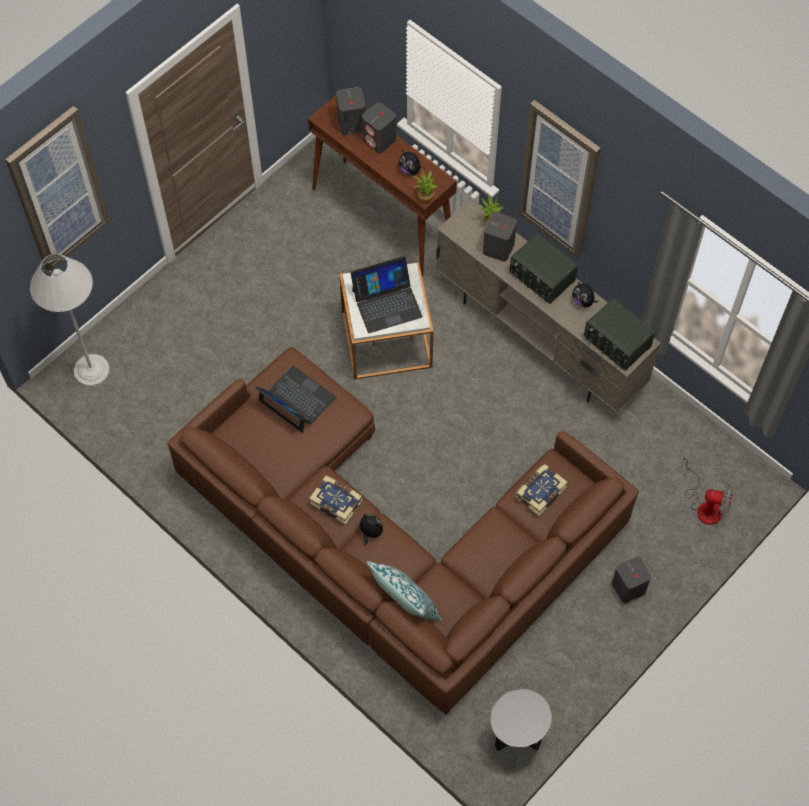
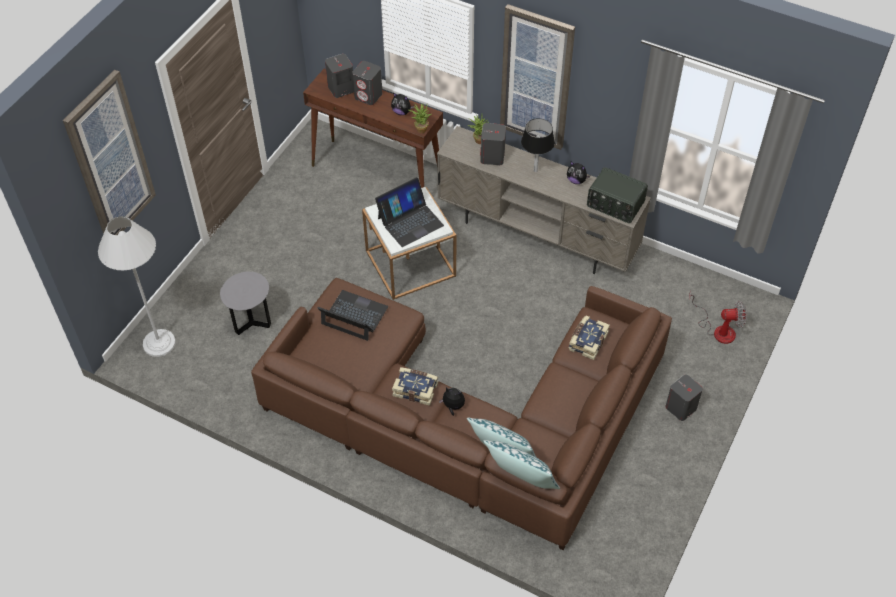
camera: 15 degrees left, 10 degrees down
(406, 642) = (520, 481): none -> pillow
(516, 736) = (631, 553): grey side table -> grey side table (251, 323)
(541, 277) = (535, 170): radio -> black table lamp

